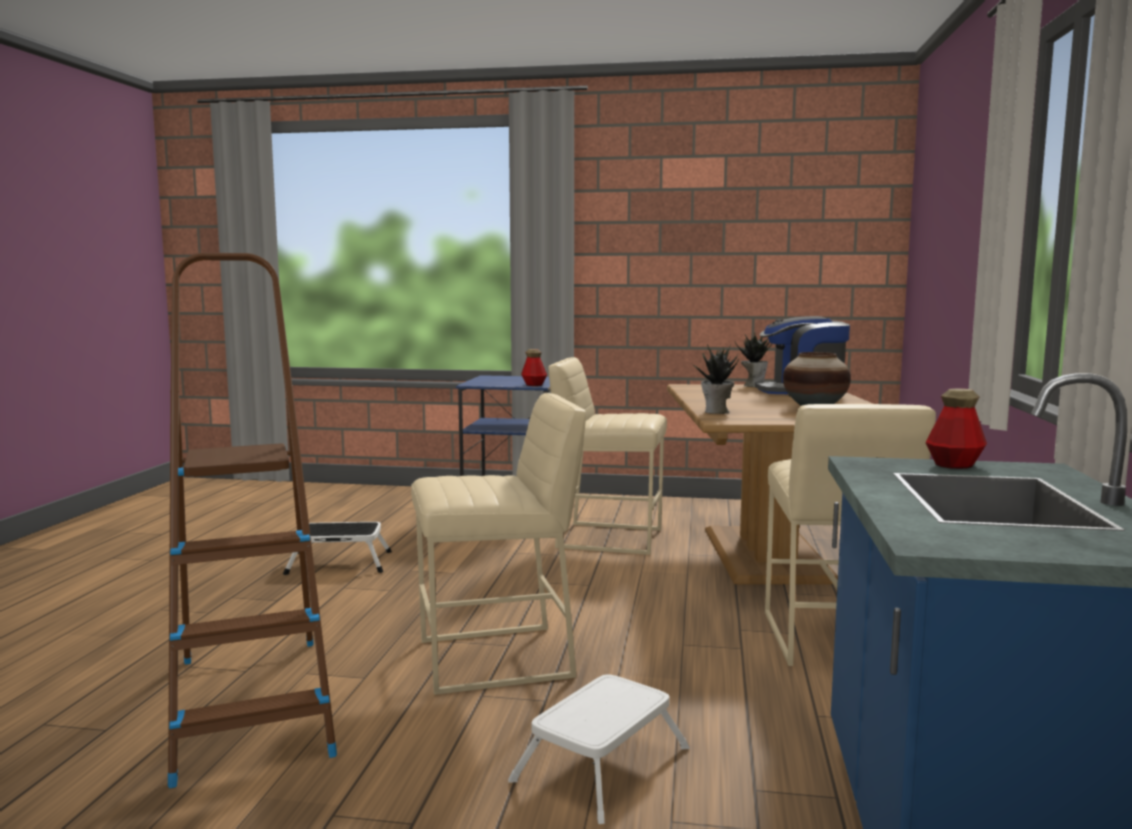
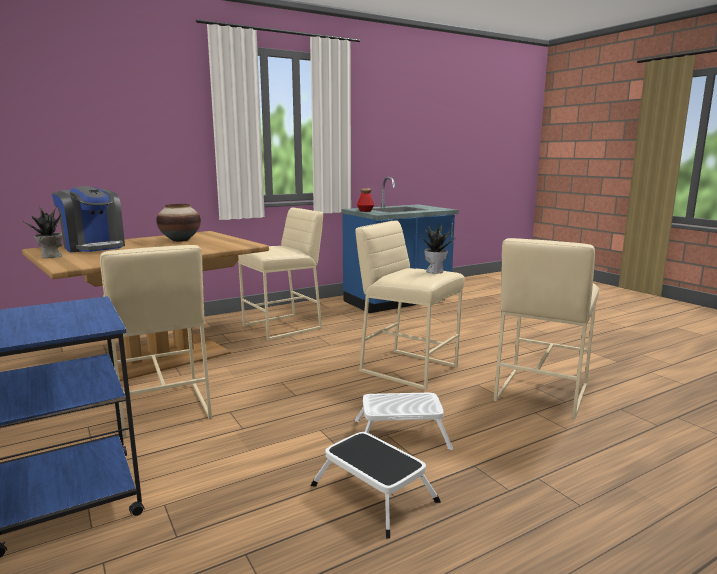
camera: 130 degrees left, 5 degrees up
(252, 704) = (541, 393): brown step ladder -> beige stool
(534, 385) = (89, 303): bottle -> none
(601, 763) = (438, 333): white step ladder -> white step ladder (401, 434)
(716, 412) = (223, 247): potted plant -> potted plant (435, 271)

